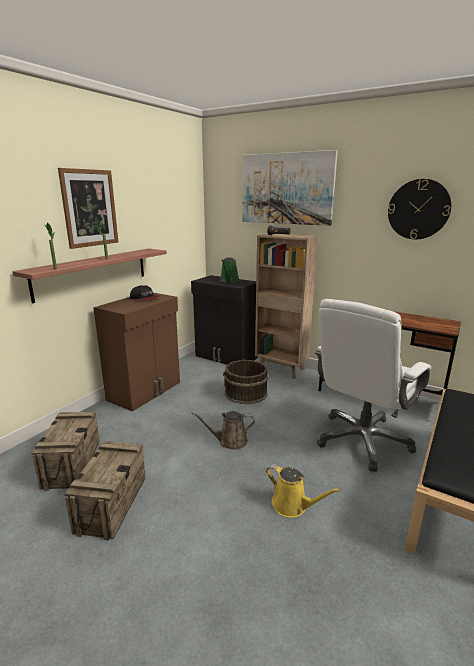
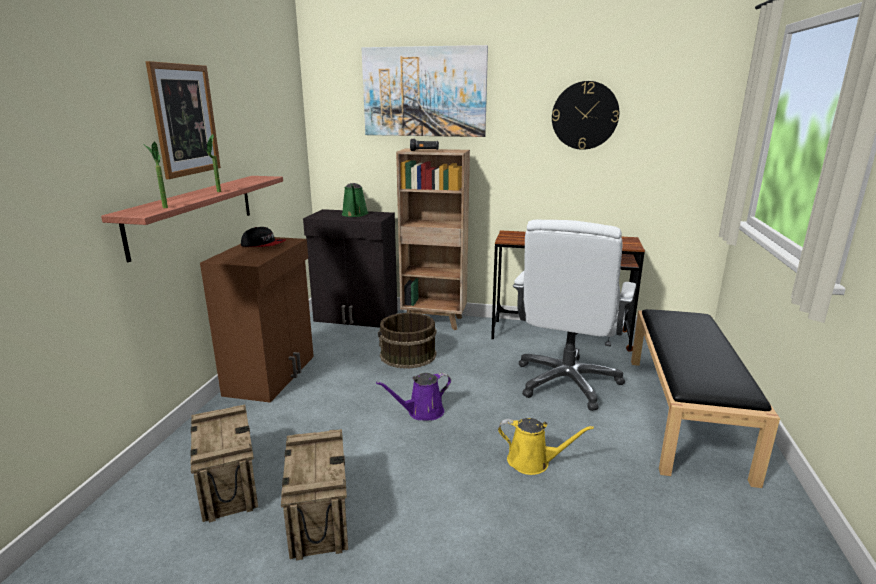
camera: 20 degrees left, 0 degrees up
(229, 441) = (422, 412): brown watering can -> purple watering can

